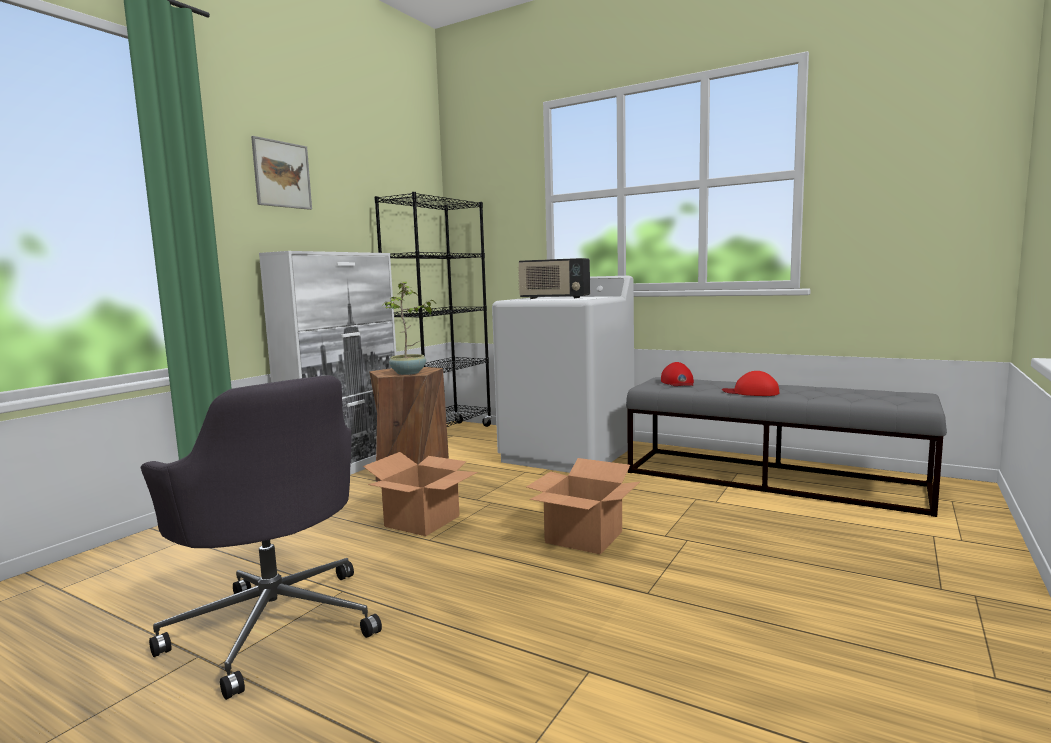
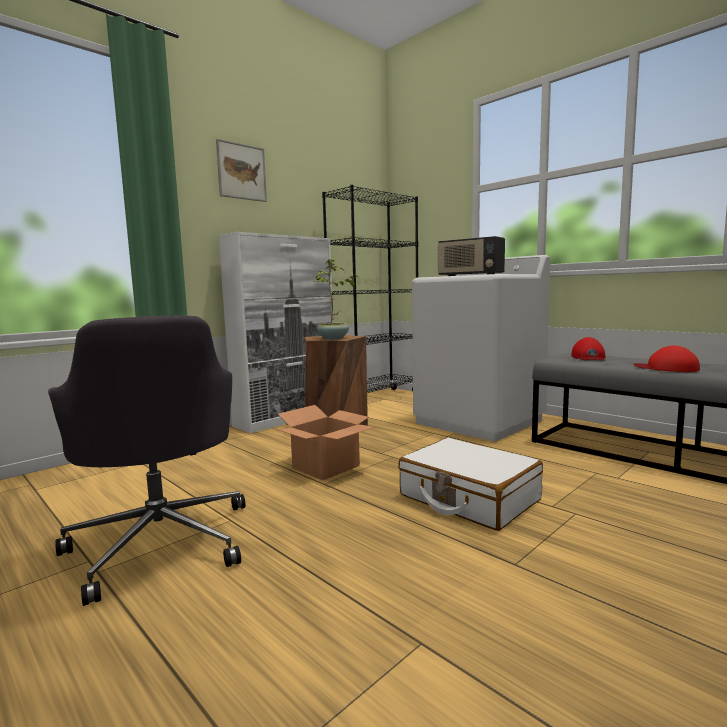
camera: 15 degrees right, 0 degrees up
(585, 537) = (468, 498): cardboard box -> white suitcase

